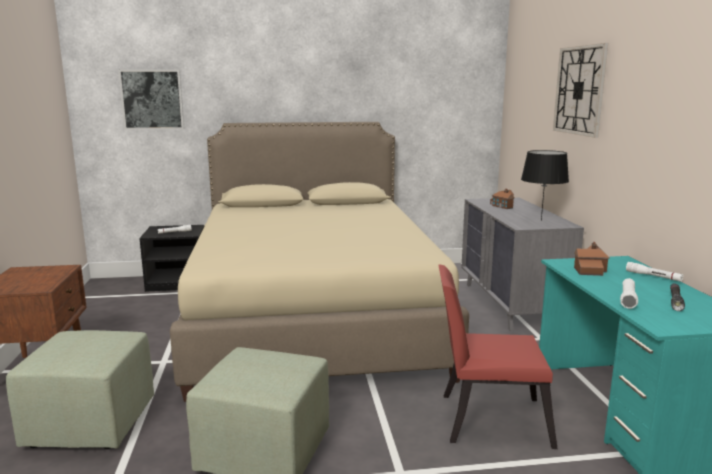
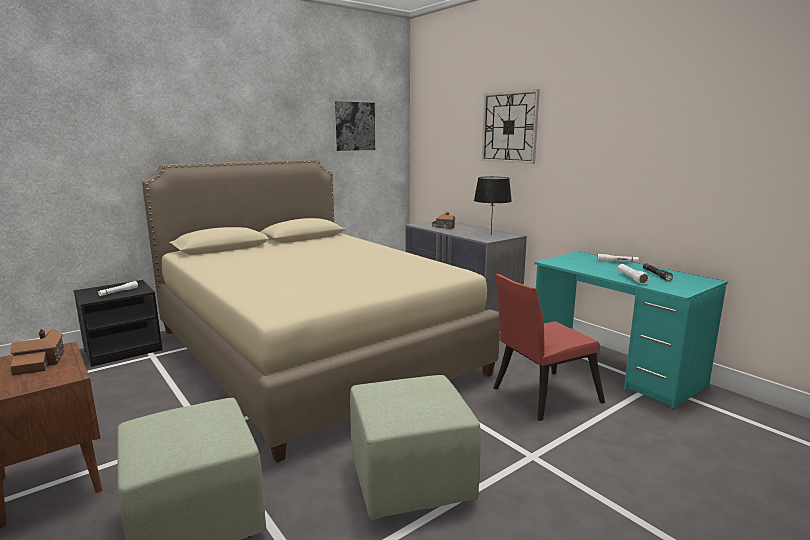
camera: 30 degrees left, 0 degrees up
(152, 99) = (66, 138): picture -> picture (354, 126)
(590, 269) = (575, 263): toy house -> toy house (40, 362)

